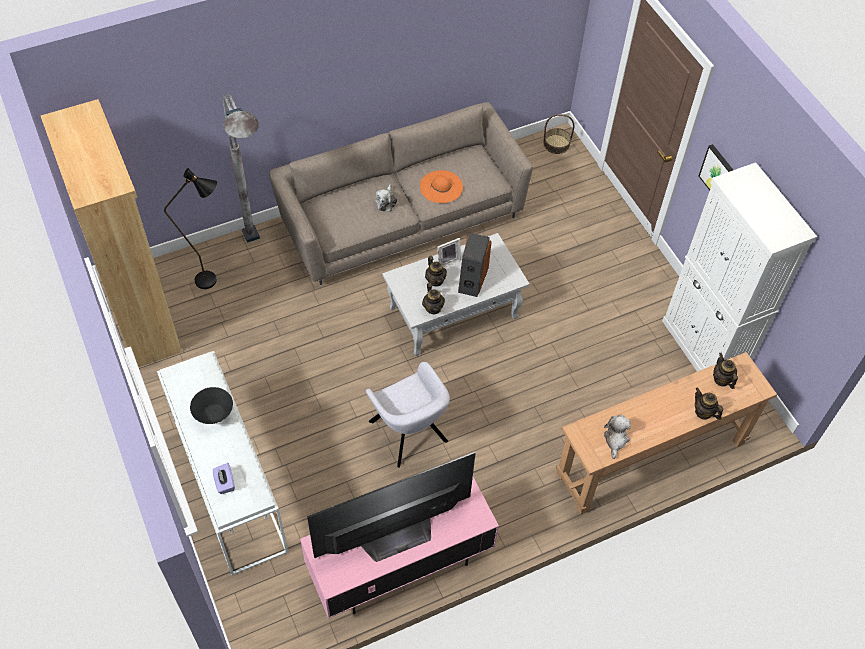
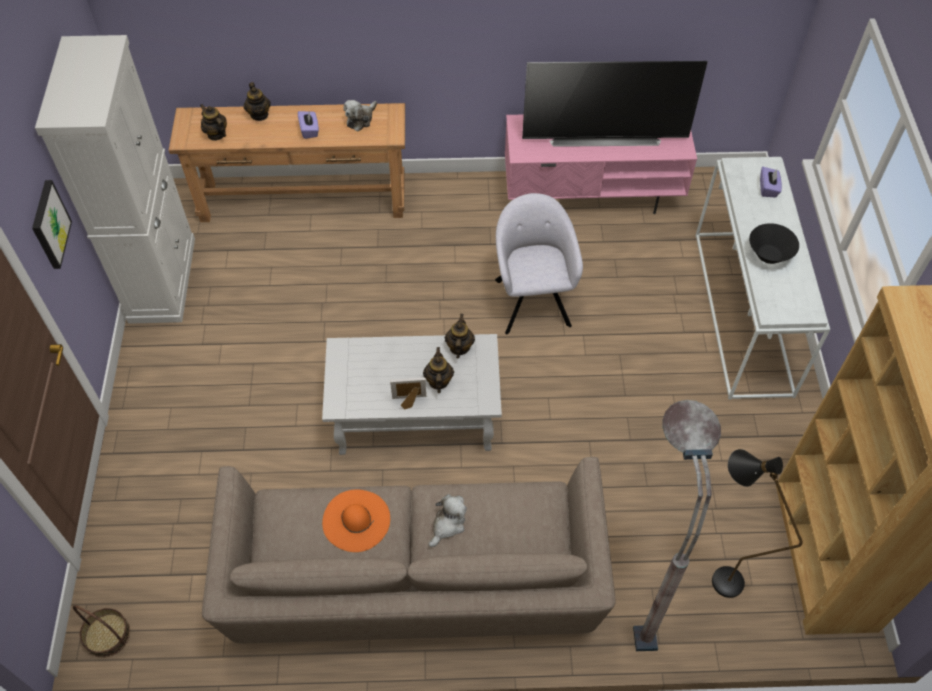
camera: 155 degrees left, 0 degrees up
(472, 279) = (392, 367): speaker -> none
(650, 411) = (309, 130): none -> purple tissue box
(721, 379) = (216, 134): teapot -> teapot turned 135 degrees clockwise

